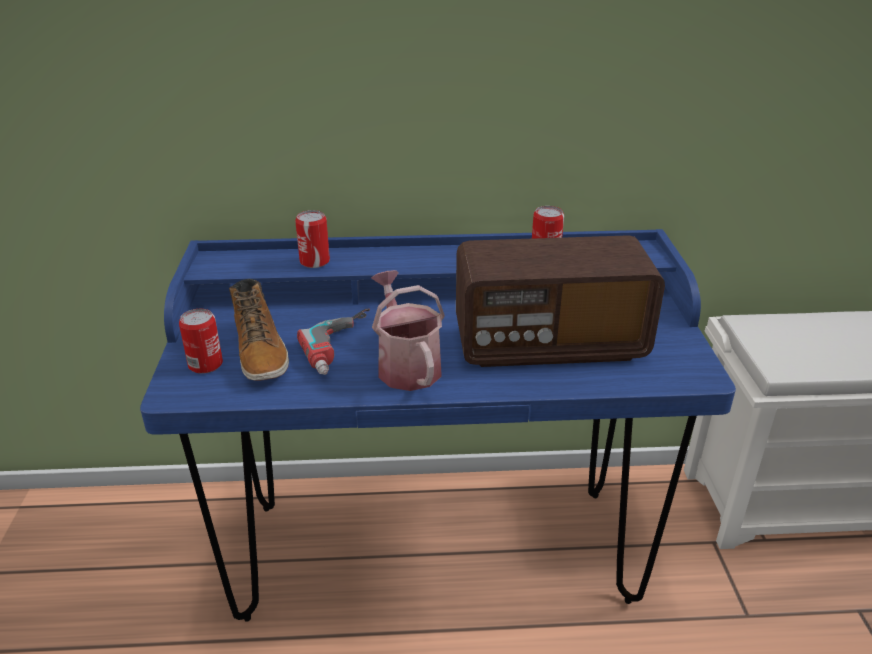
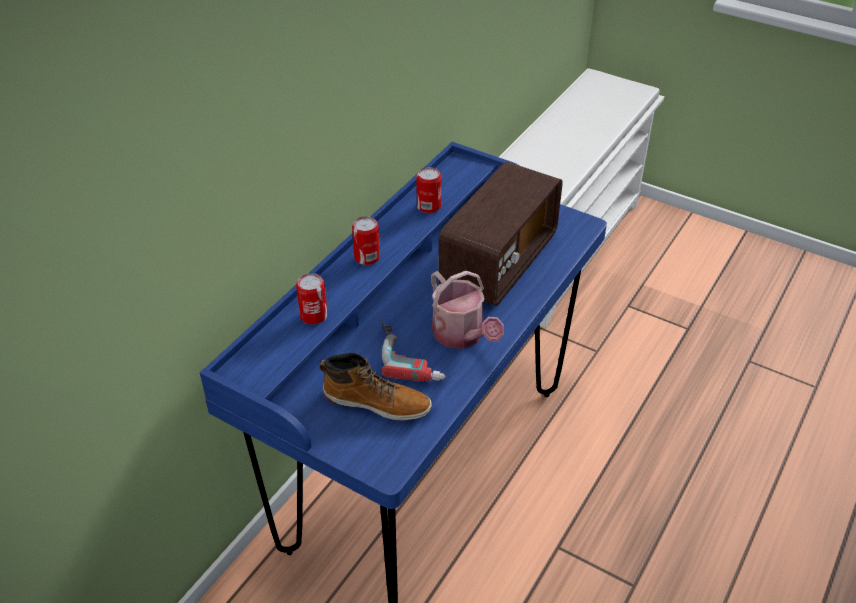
camera: 55 degrees left, 10 degrees up
(205, 364) = (363, 438): can -> can (367, 257)
(406, 364) = (462, 336): watering can -> watering can turned 135 degrees counterclockwise

